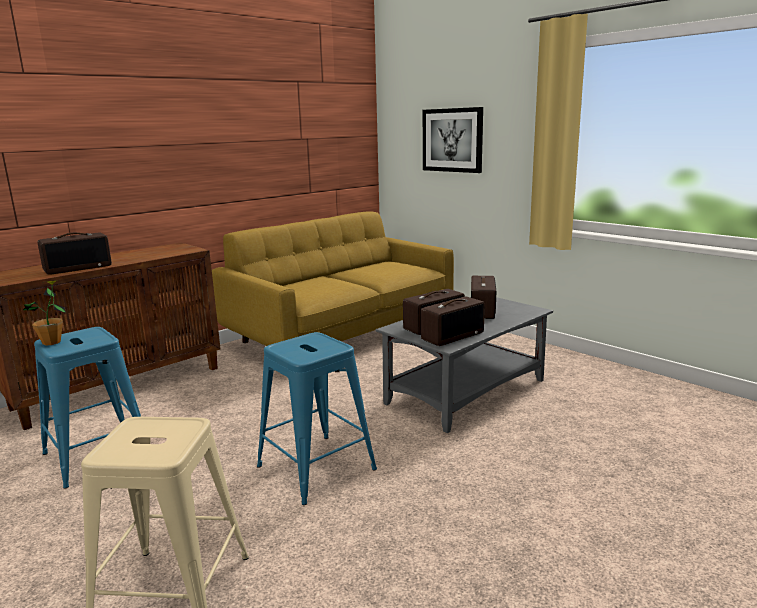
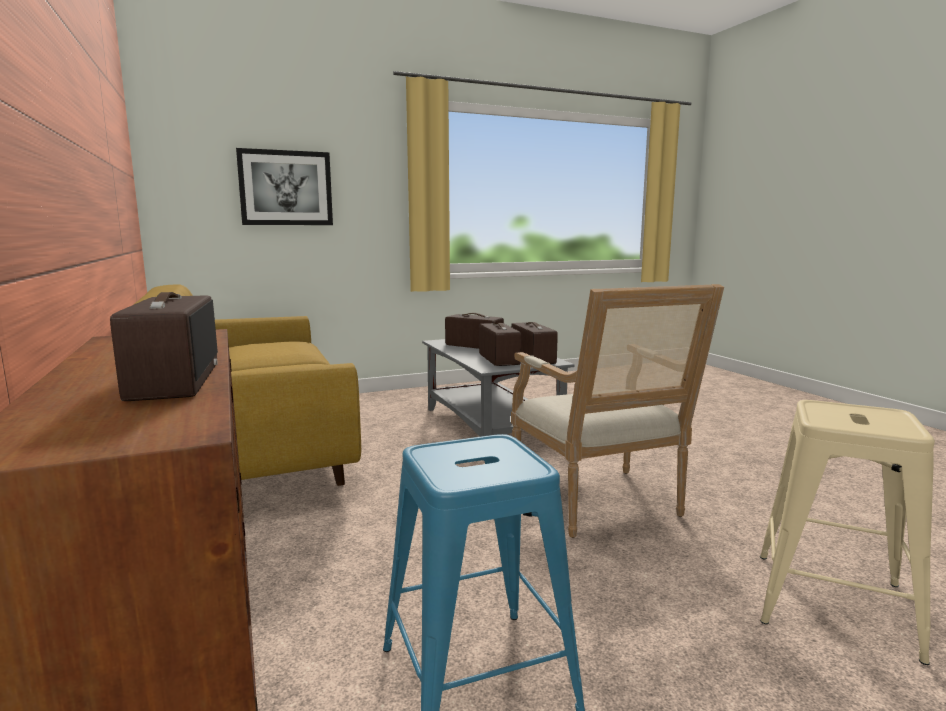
camera: 70 degrees left, 5 degrees down
(52, 342) = (474, 476): potted plant -> none
(317, 468) = (602, 506): blue stool -> armchair

